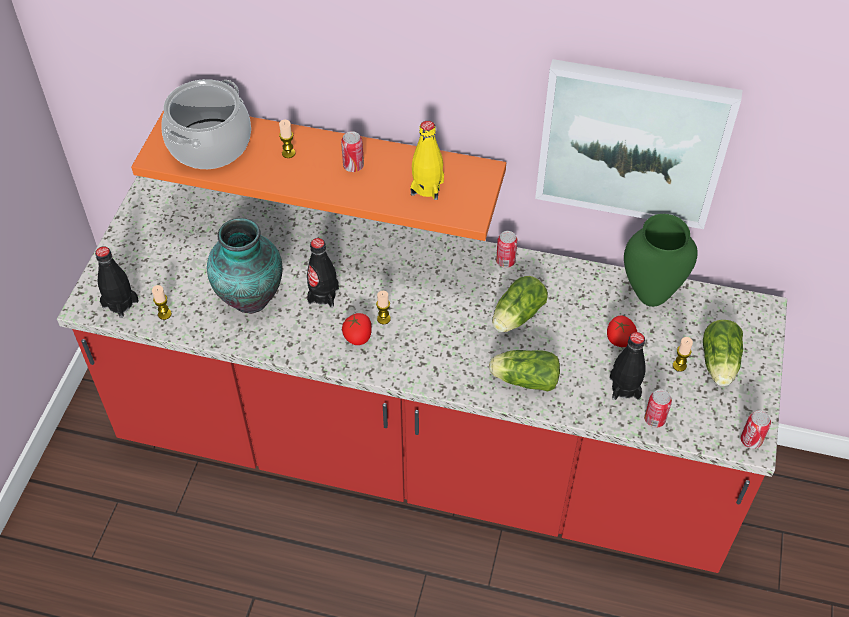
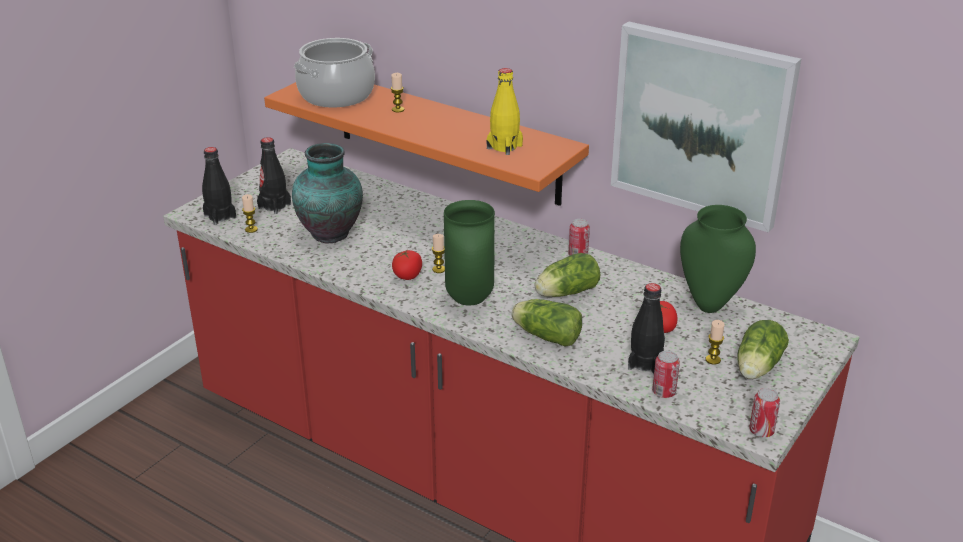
camera: 20 degrees right, 20 degrees down
(323, 295) = (394, 244): black bottle -> black bottle (274, 206)
(353, 166) = (448, 125): can -> none
(430, 352) = (468, 299): none -> green vase

